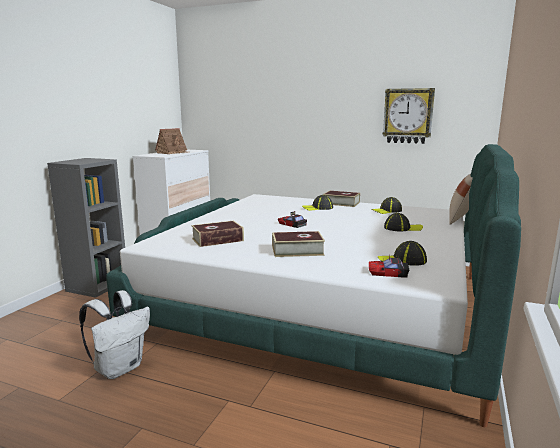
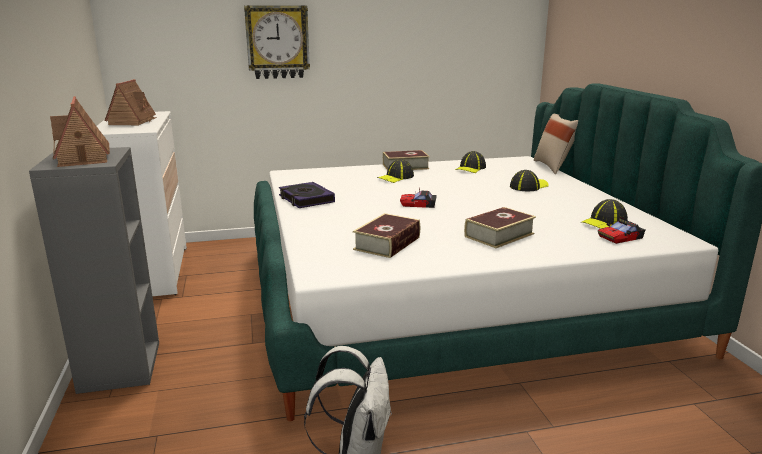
camera: 35 degrees left, 5 degrees up
(82, 160) = (83, 157): none -> toy house
(234, 210) = (306, 199): none -> book
(408, 116) = (452, 49): wall clock -> wall clock (277, 42)

